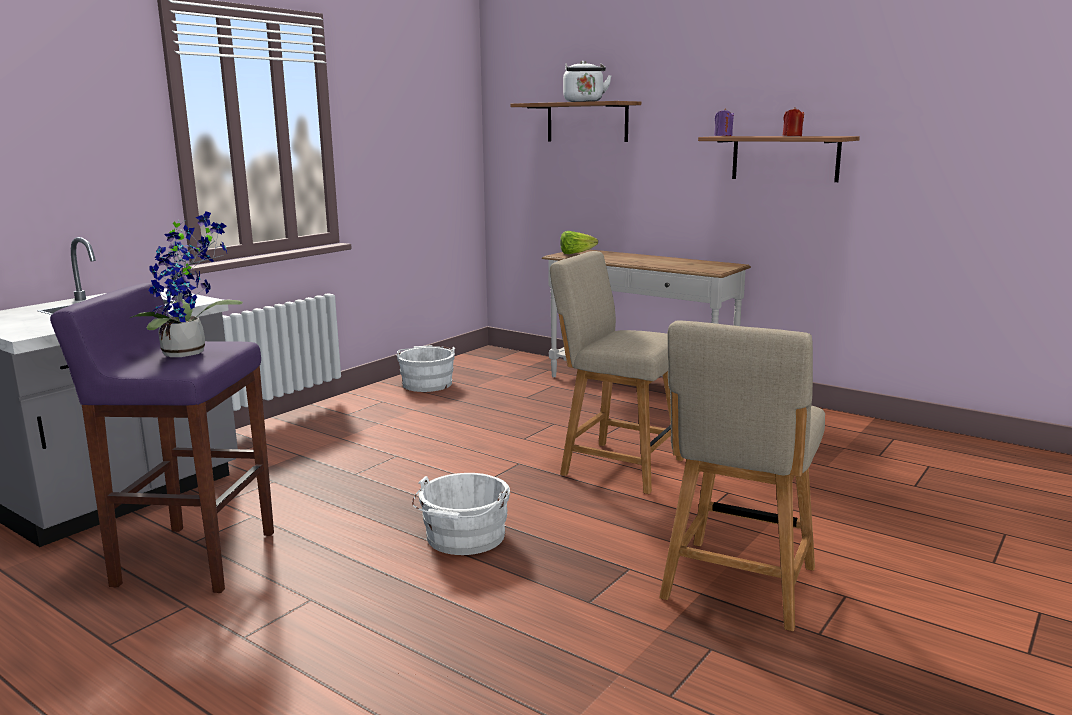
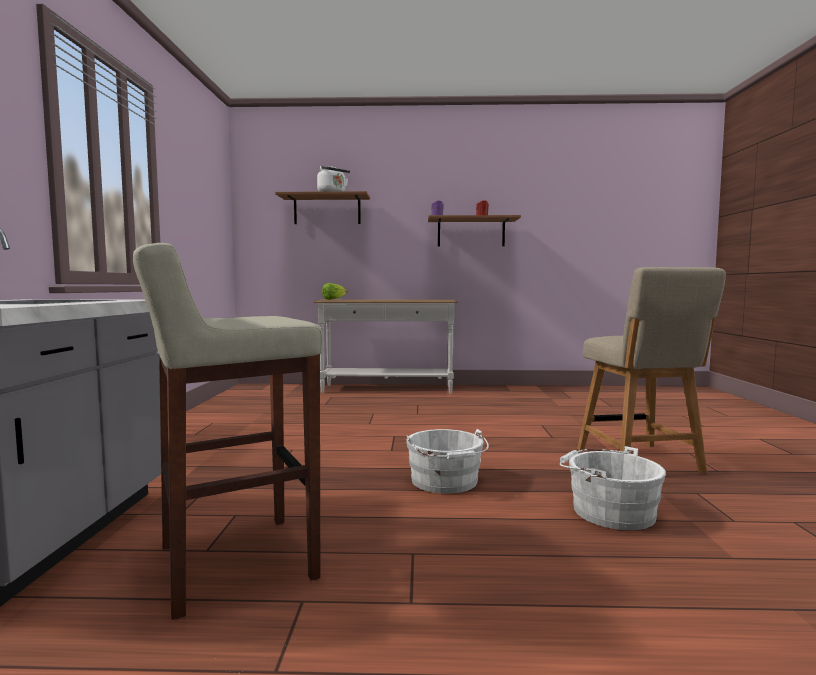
camera: 35 degrees left, 10 degrees down
(190, 352) = (247, 317): potted plant -> none
(194, 558) = (233, 563): purple stool -> beige stool
(427, 383) = (230, 408): white bucket -> white bucket (608, 511)
(617, 465) = (457, 425): beige chair -> none

